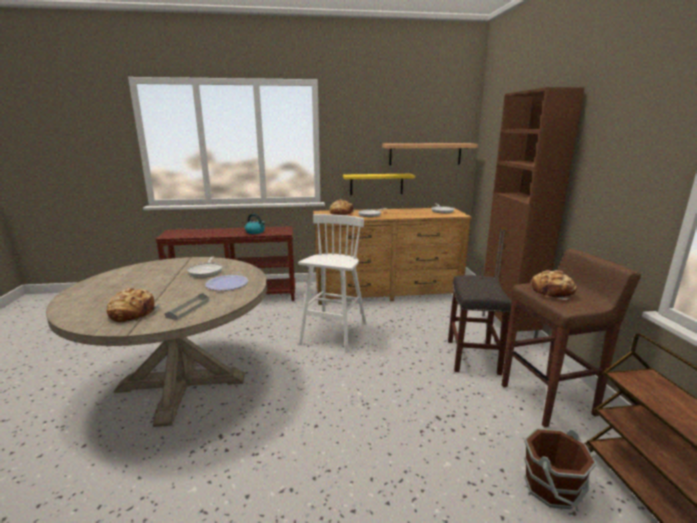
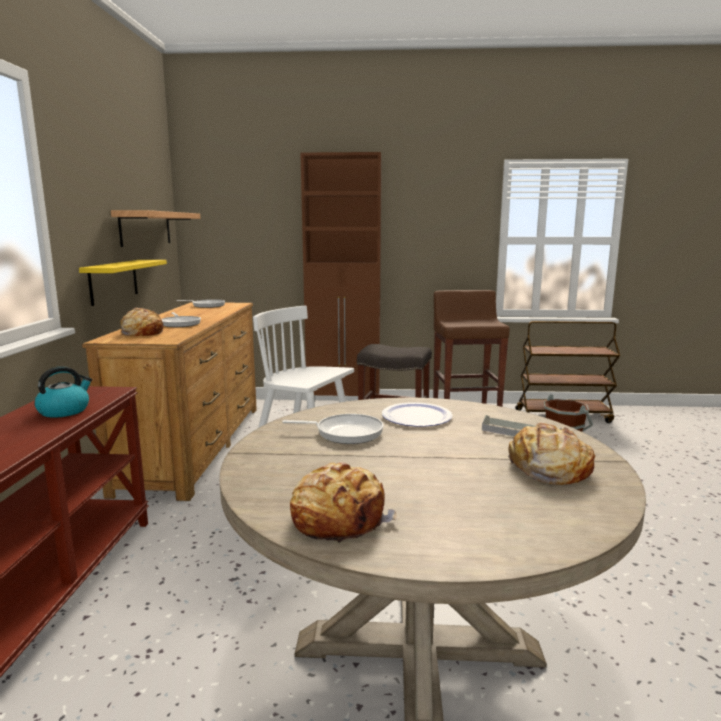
camera: 80 degrees left, 5 degrees down
(552, 292) = (468, 322): bread -> bread (339, 517)

